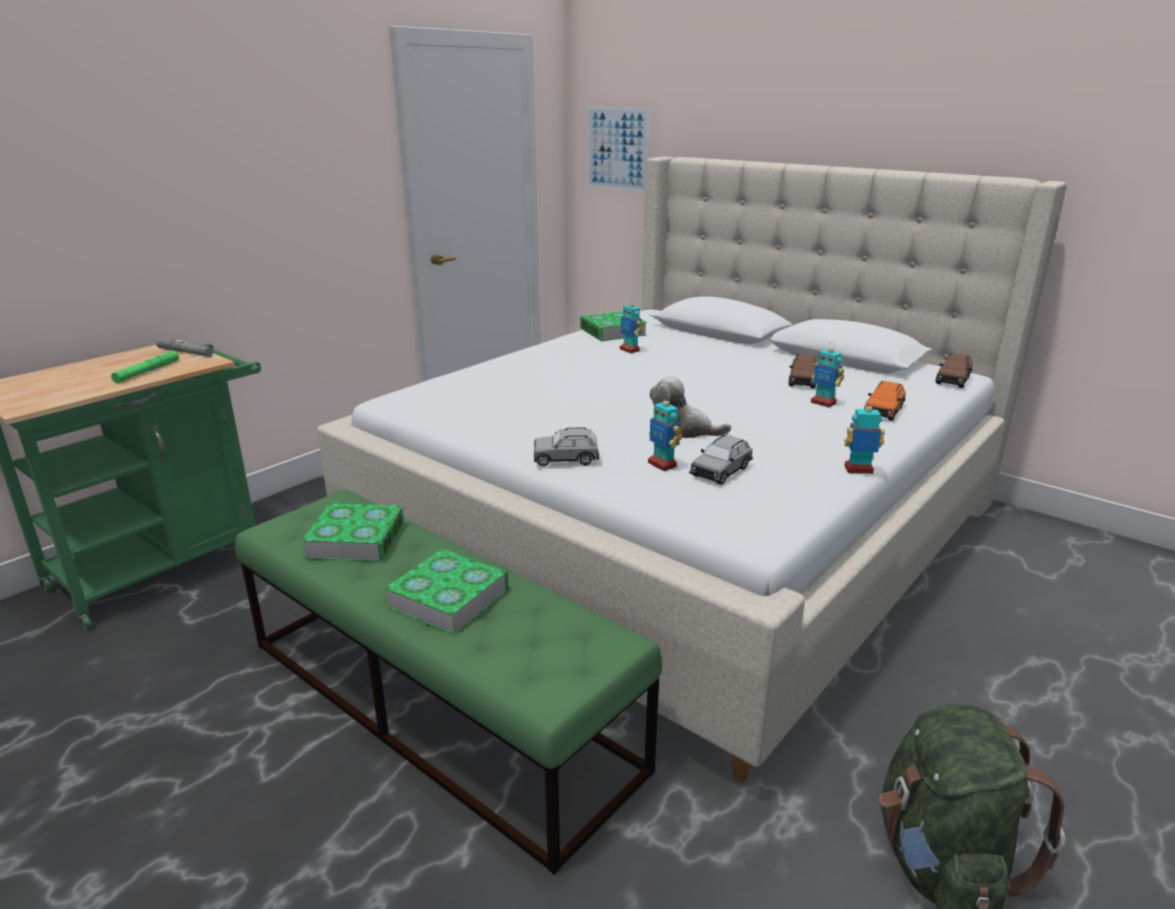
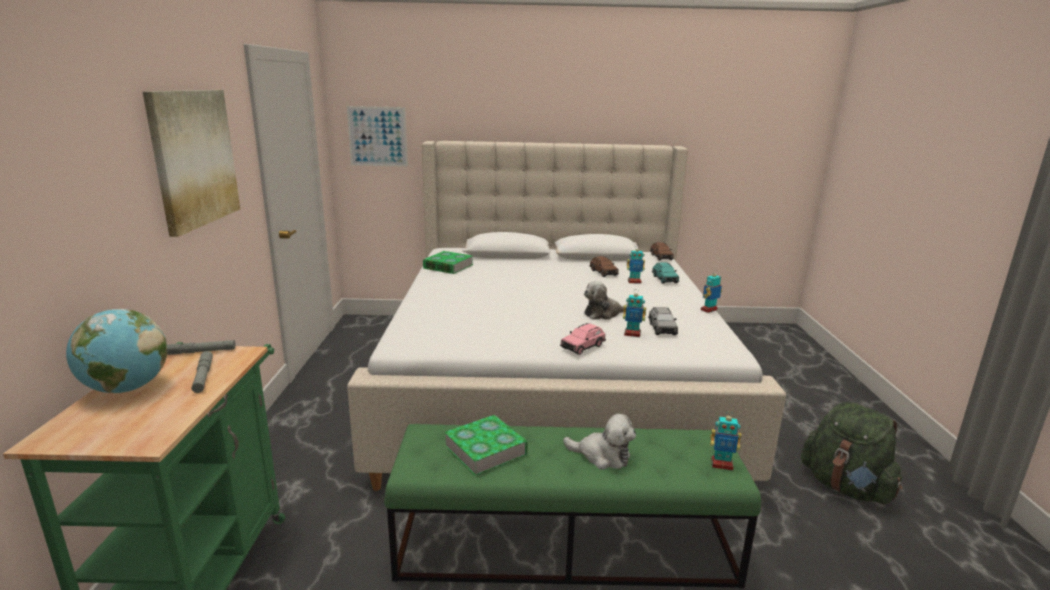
camera: 40 degrees left, 5 degrees down
(92, 366) = (126, 389): none -> globe
(147, 371) = (203, 376): green flashlight -> grey flashlight
(270, 155) = (194, 158): none -> picture
(449, 598) = (602, 456): book -> plush toy
(566, 459) = (582, 346): grey toy car -> pink toy car
(630, 350) = (482, 275): toy robot -> toy robot (721, 464)
(883, 411) = (664, 279): orange toy car -> turquoise toy car

